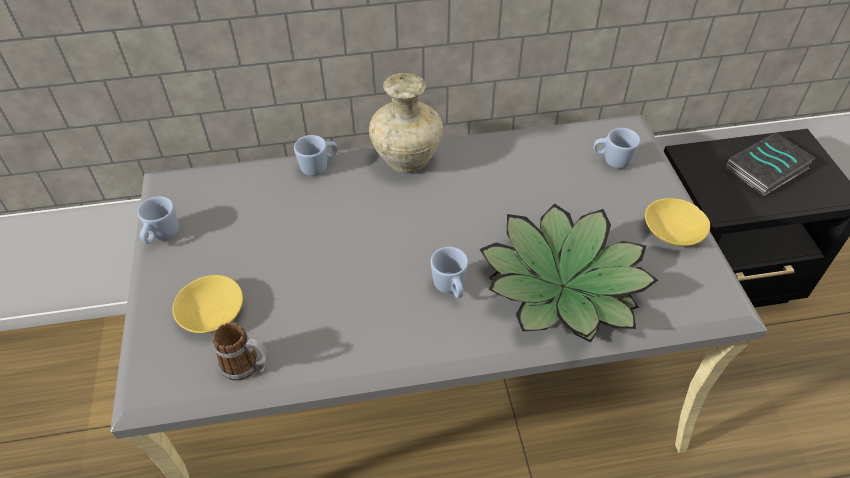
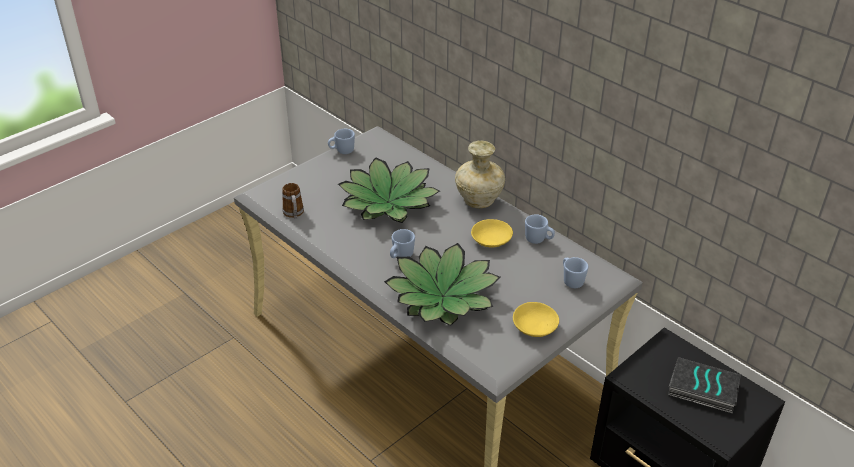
camera: 55 degrees right, 10 degrees down
(211, 314) = (312, 189): yellow bowl -> yellow bowl (490, 240)
(319, 167) = (439, 174): blue mug -> blue mug (538, 240)
(327, 244) = (388, 202): none -> potted plant

